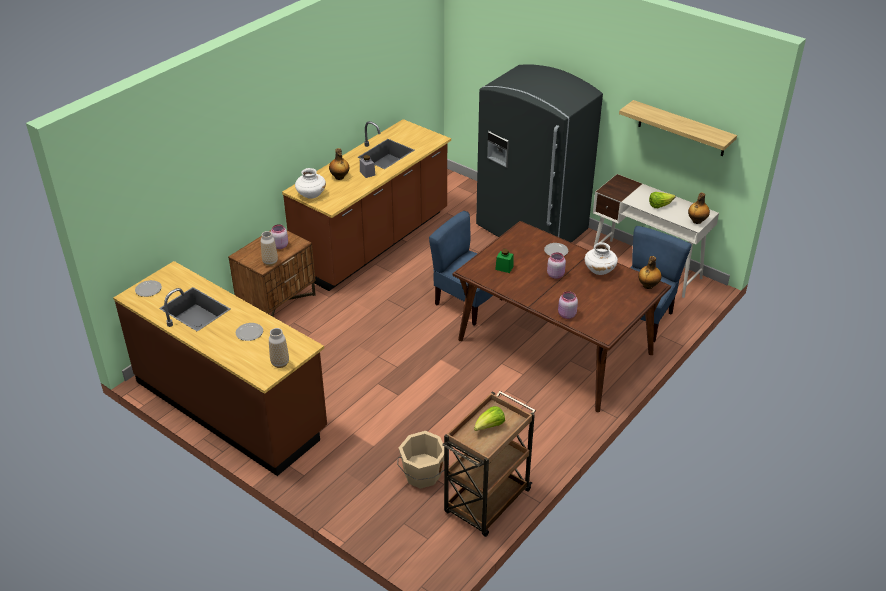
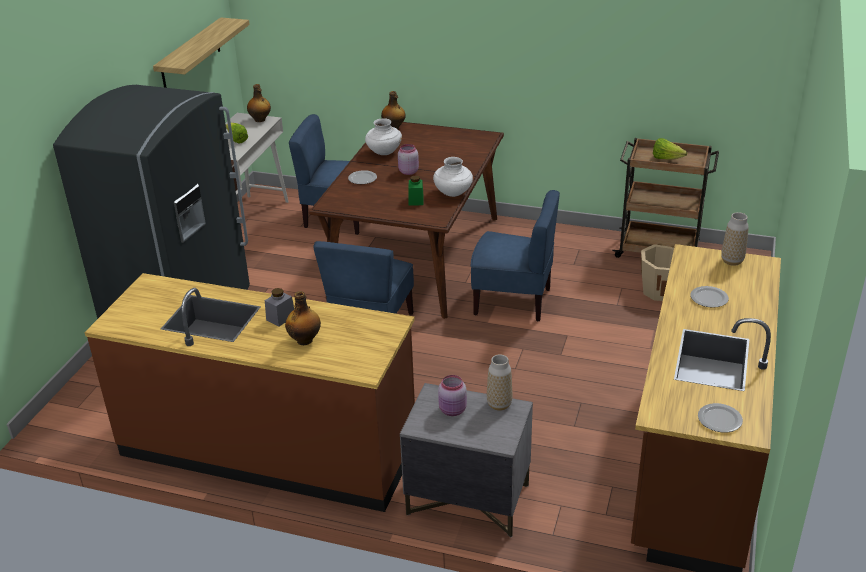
camera: 110 degrees left, 5 degrees down
(277, 302) = (467, 500): brown nightstand -> grey nightstand
(311, 195) = (371, 351): white vase -> white vase (453, 193)
(460, 381) = (513, 301): none -> blue chair
(566, 315) = (472, 156): pink jar -> none

